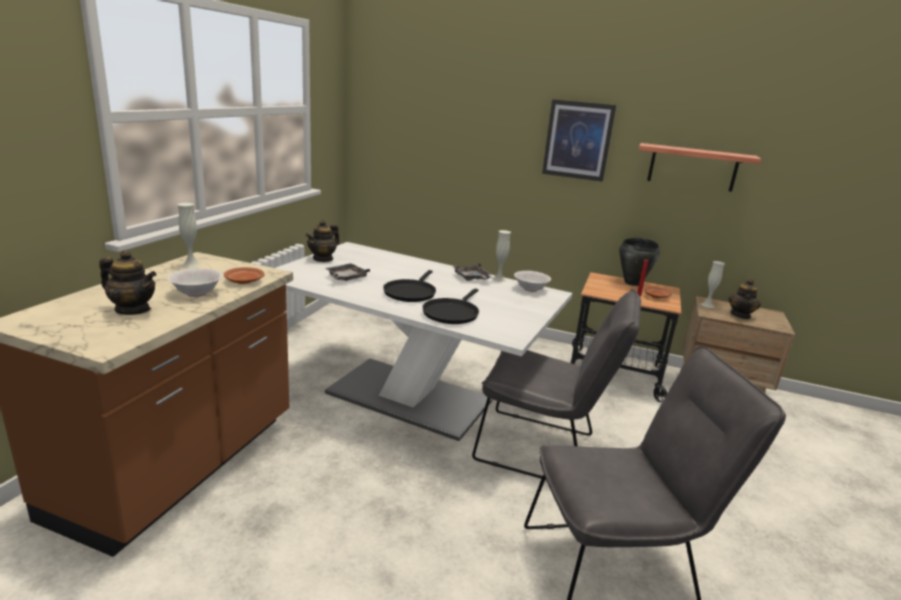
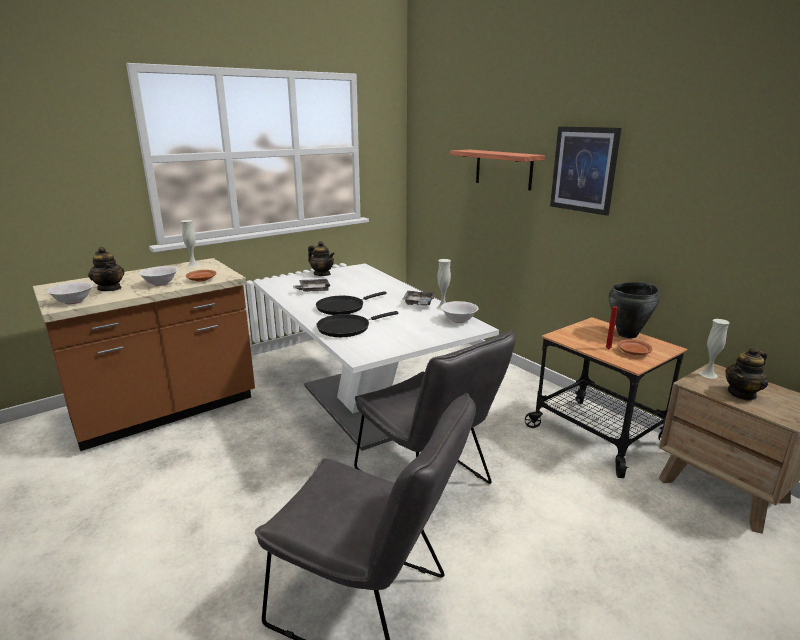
camera: 35 degrees right, 0 degrees up
(115, 336) = (73, 301): none -> white bowl
(323, 259) = (322, 274): teapot -> teapot turned 120 degrees counterclockwise
(692, 167) = (708, 199): shelf -> shelf (503, 169)

